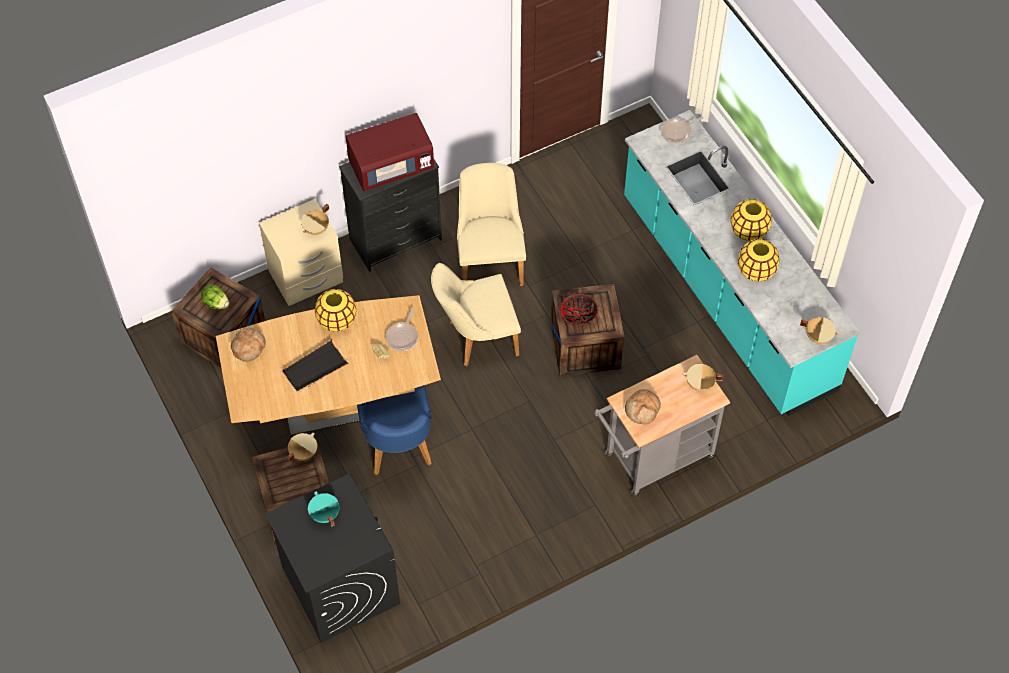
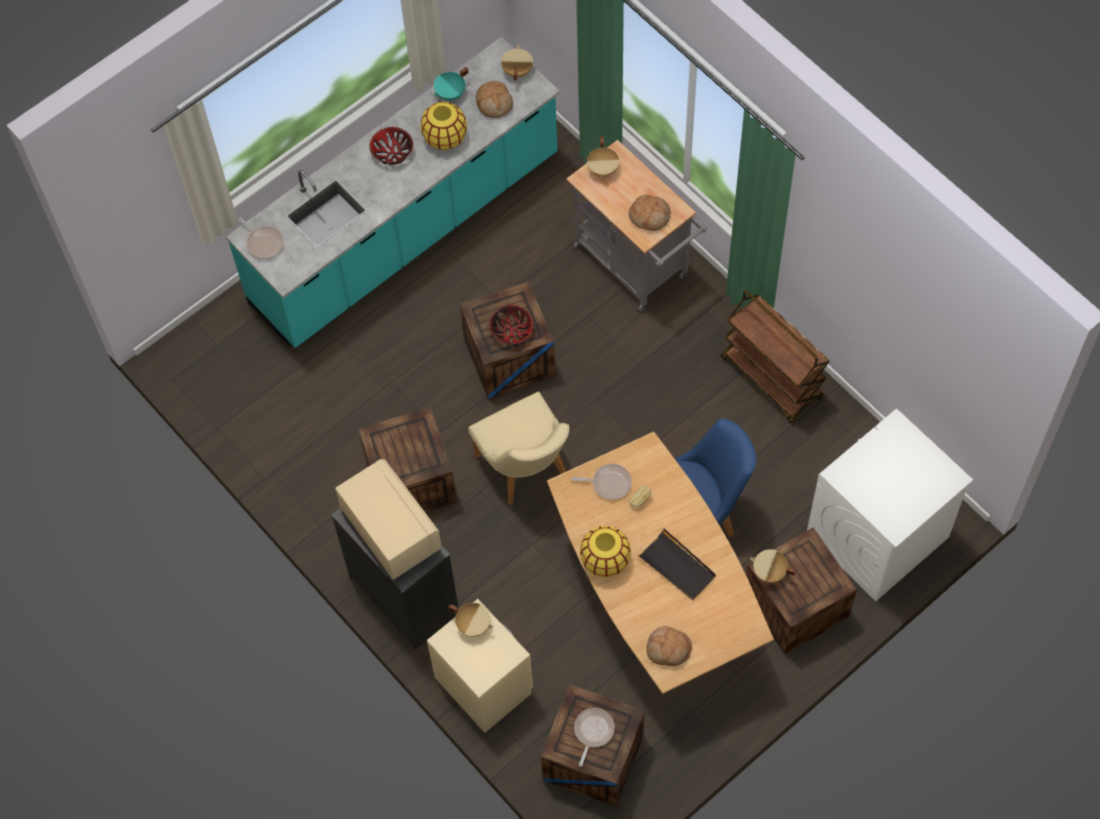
camera: 100 degrees left, 5 degrees up
(216, 303) = (593, 732): lettuce -> frying pan
(324, 514) = (877, 485): turquoise cooking pot -> turquoise cooking pot (451, 94)
(339, 585) = (877, 536): black washing machine -> white washing machine
(391, 166) = (390, 531): red microwave -> beige microwave
(490, 259) = (411, 481): beige chair -> crate
(513, 541) = (772, 378): none -> brown cart
(748, 231) = (392, 152): yellow vase -> bowl
(786, 313) = (494, 103): none -> bread

